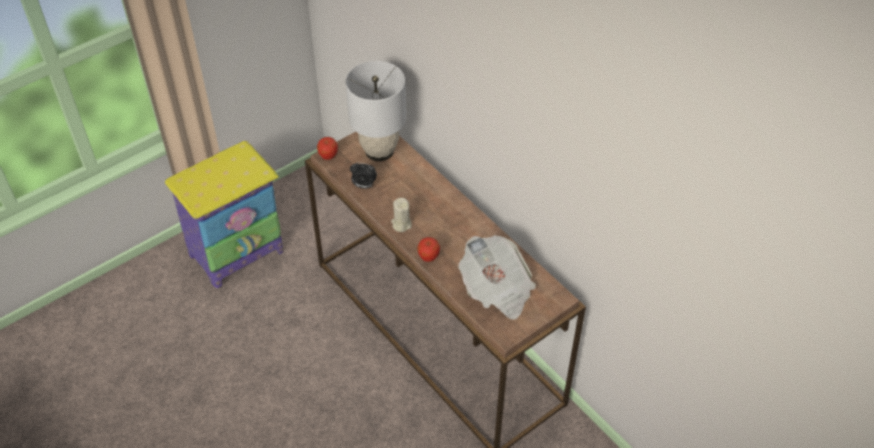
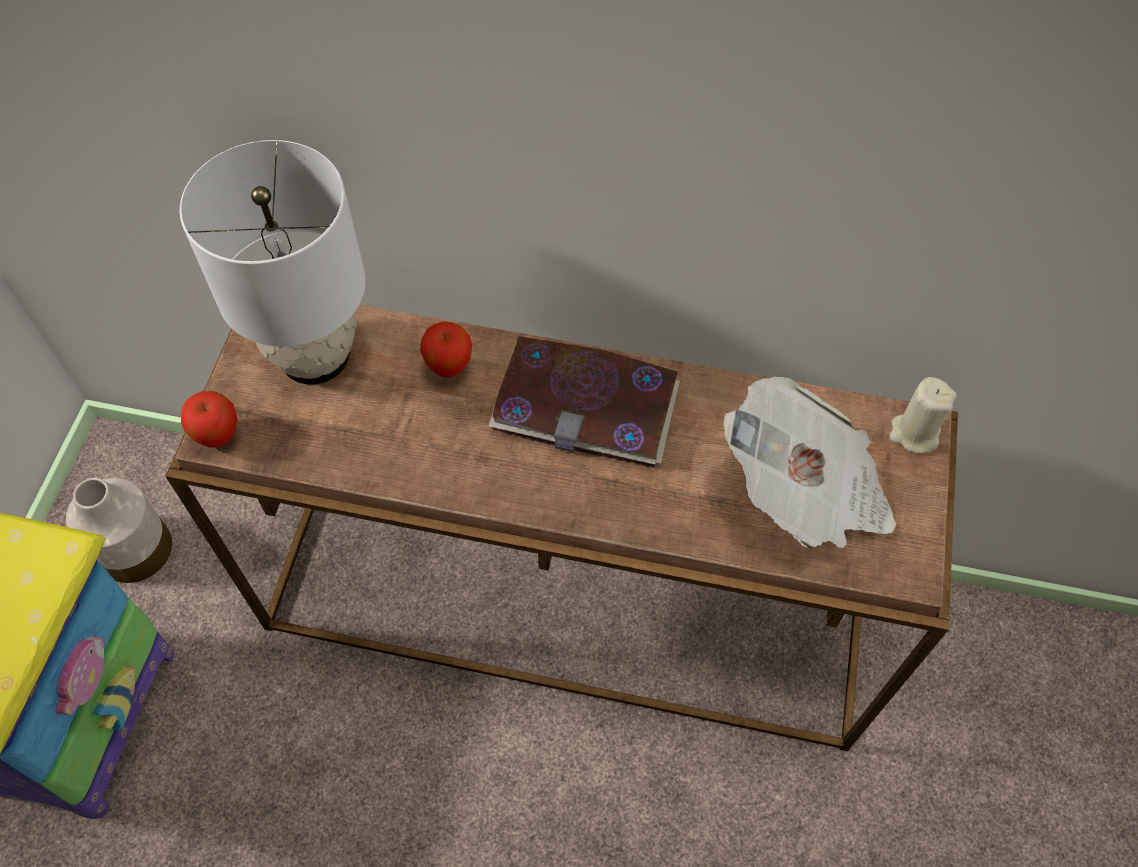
camera: 40 degrees left, 10 degrees up
(299, 209) = (135, 548): none -> beige vase
(363, 186) = (352, 450): alarm clock -> none
(401, 224) = (504, 482): beige candle -> beige candle (914, 433)
(428, 258) = (624, 516): apple -> apple (449, 367)
(451, 219) = (586, 405): none -> book

